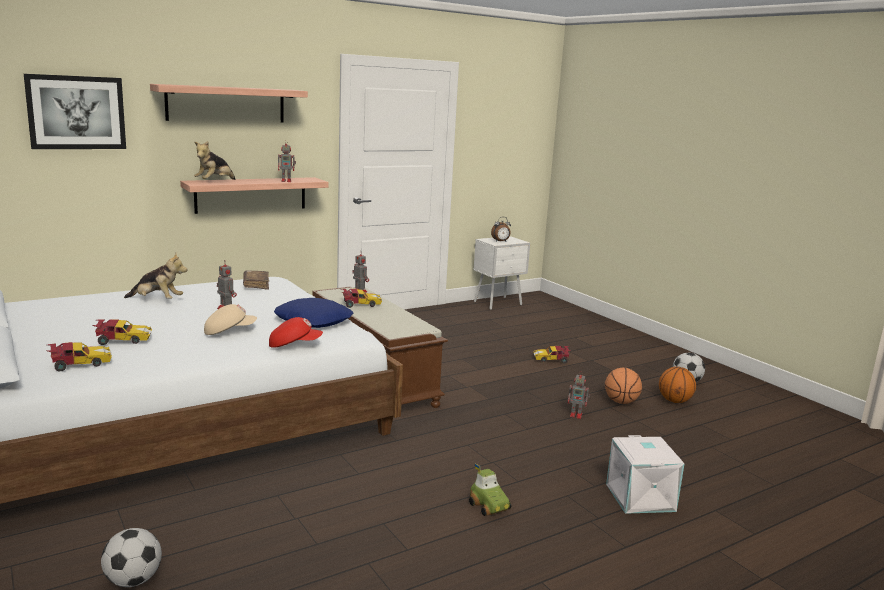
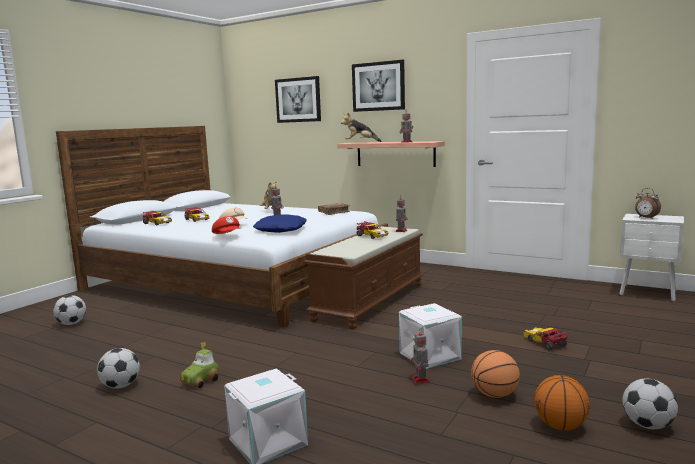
camera: 65 degrees right, 5 degrees down
(226, 104) = (378, 86): shelf -> picture
(456, 557) = (121, 386): none -> football
(535, 398) = (431, 356): none -> white storage box

